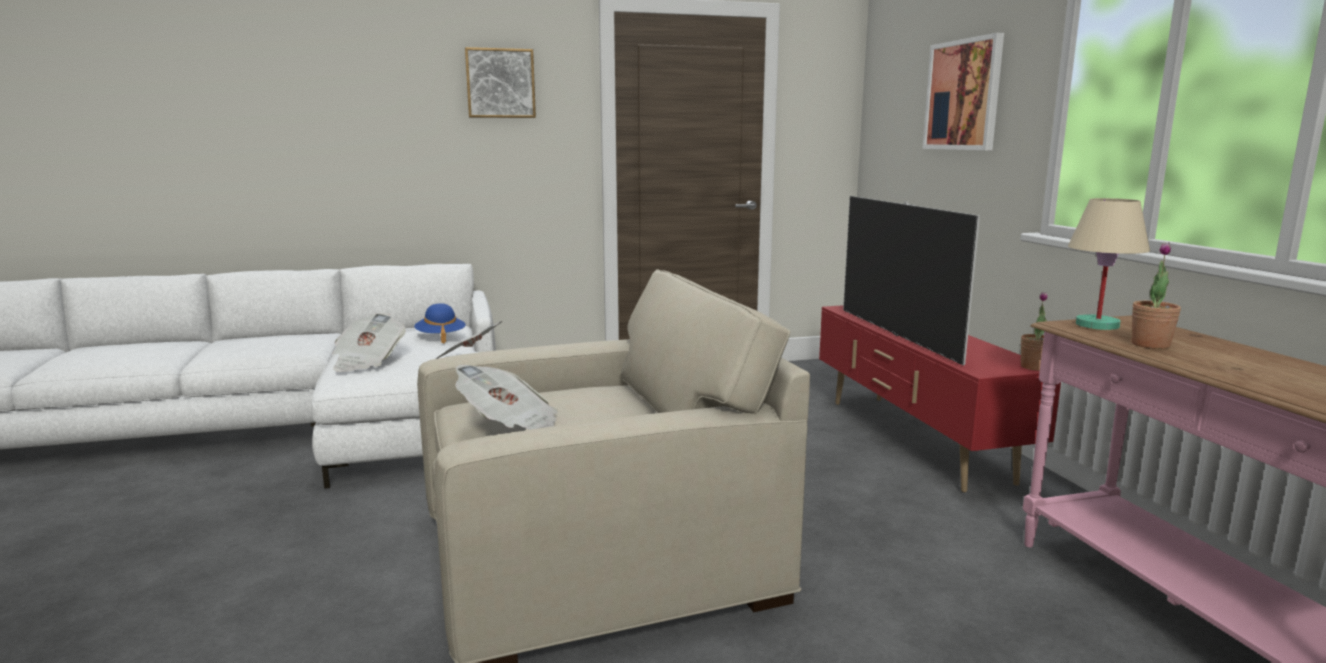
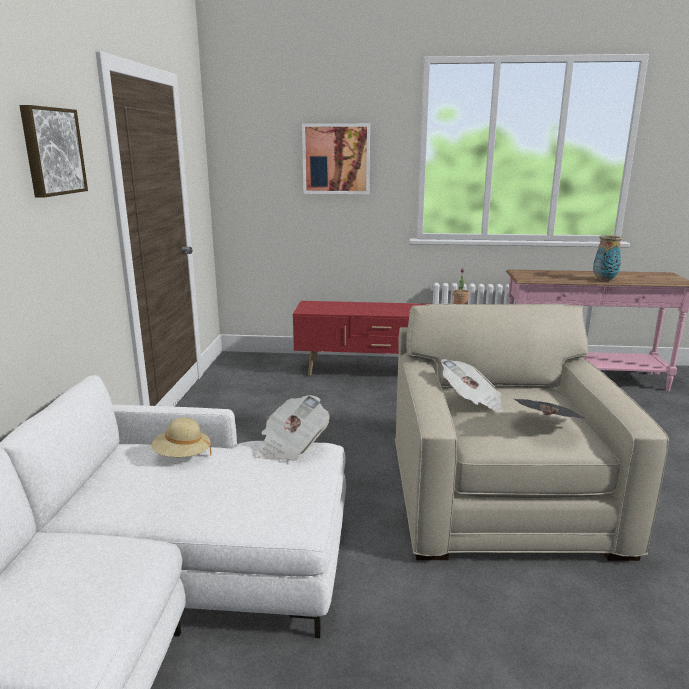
camera: 70 degrees left, 5 degrees up
(367, 362) = (249, 501): newspaper -> newspaper (472, 401)
(440, 337) = (182, 456): blue hat -> beige hat
(897, 335) = (382, 313): television -> none
(1096, 325) = (527, 276): beige table lamp -> none
(1150, 345) = (563, 278): potted plant -> none
(1221, 371) = (604, 280): none -> vase

